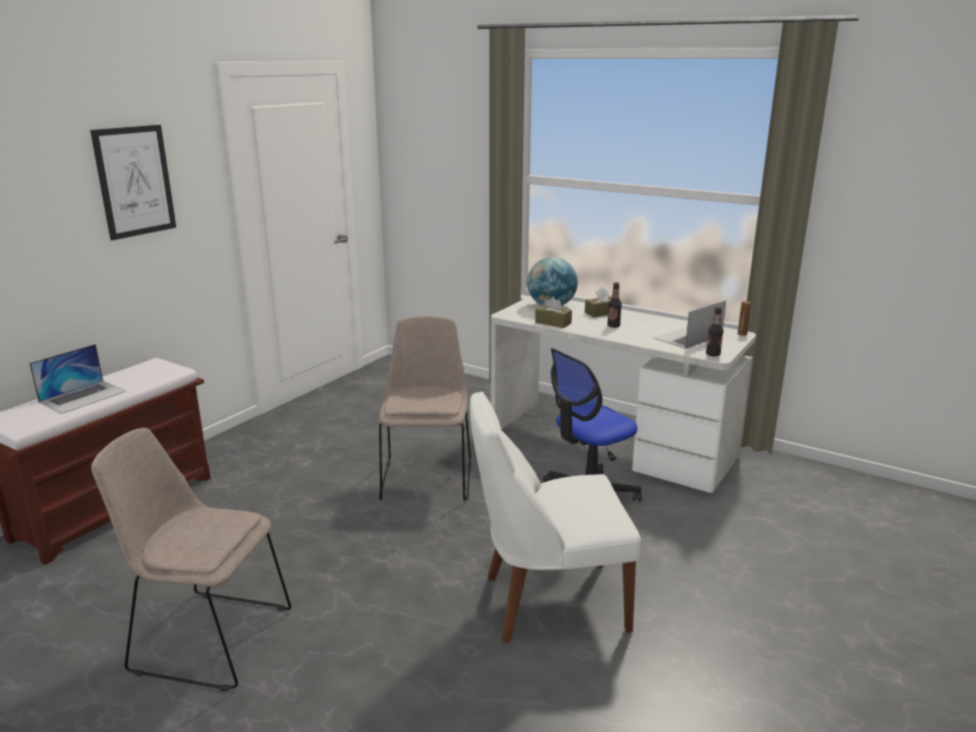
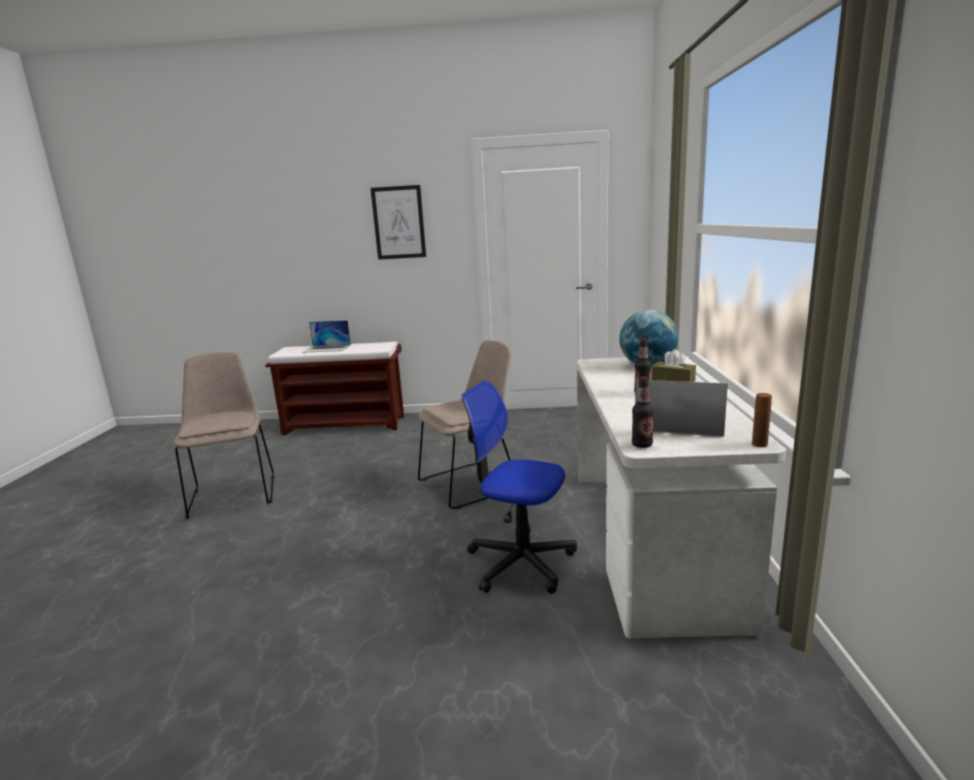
camera: 60 degrees right, 5 degrees down
(548, 602) = (330, 597): white chair -> none
(553, 323) = (601, 376): brown tissue box -> none

